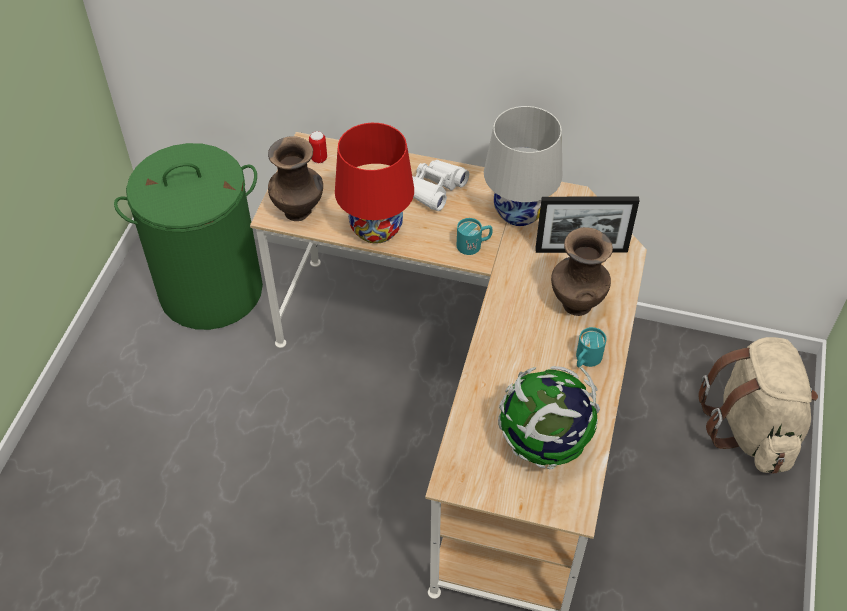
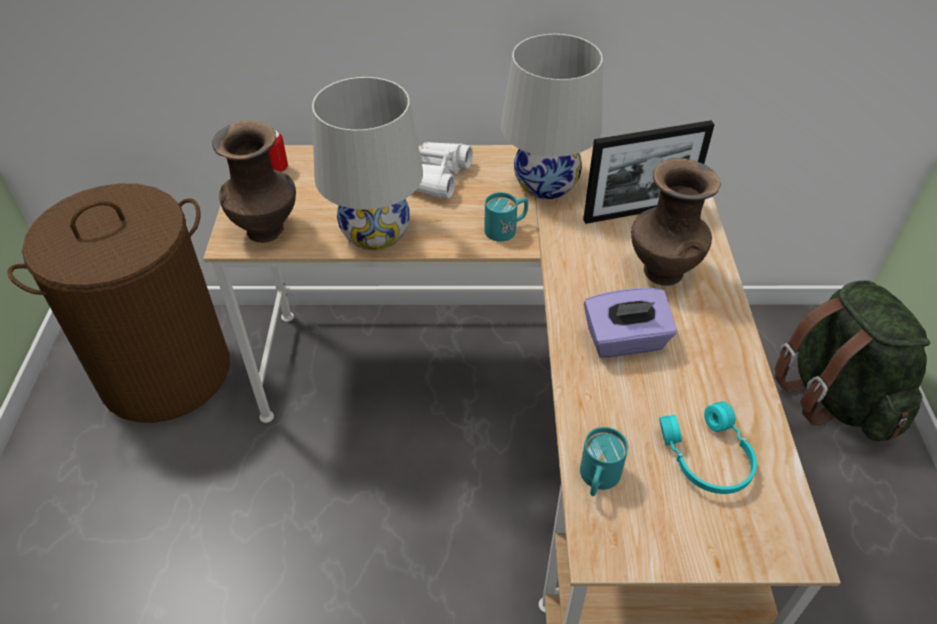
camera: 15 degrees left, 5 degrees down
(211, 289) = (166, 371): green laundry basket -> brown laundry basket
(376, 229) = (375, 233): red table lamp -> white table lamp
(525, 350) = (625, 341): none -> purple tissue box
(544, 442) = (706, 458): globe -> turquoise headphones
(585, 360) = (706, 336): turquoise mug -> turquoise mug (597, 480)
(751, 429) = (835, 396): beige backpack -> green backpack

